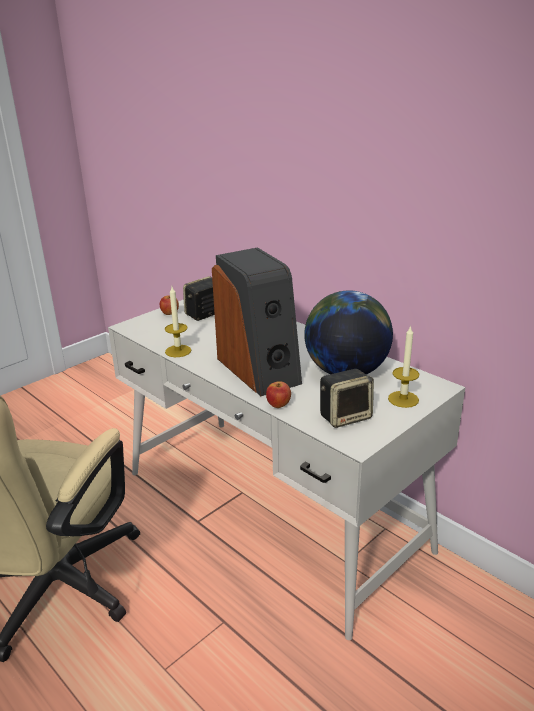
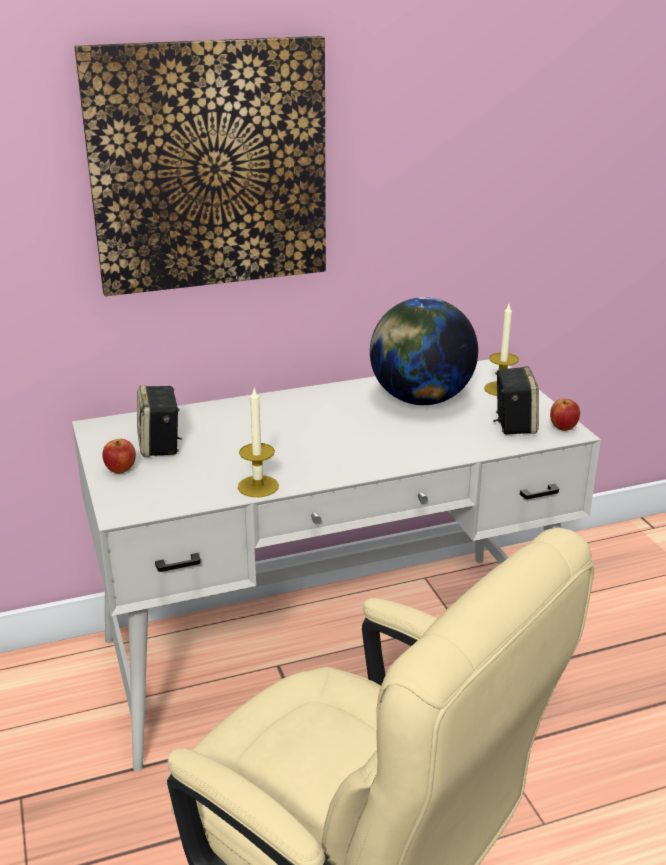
camera: 65 degrees left, 0 degrees up
(260, 369) = (369, 444): speaker -> none
(278, 405) = (463, 452): apple -> apple (563, 427)
(282, 155) = (209, 166): none -> picture

